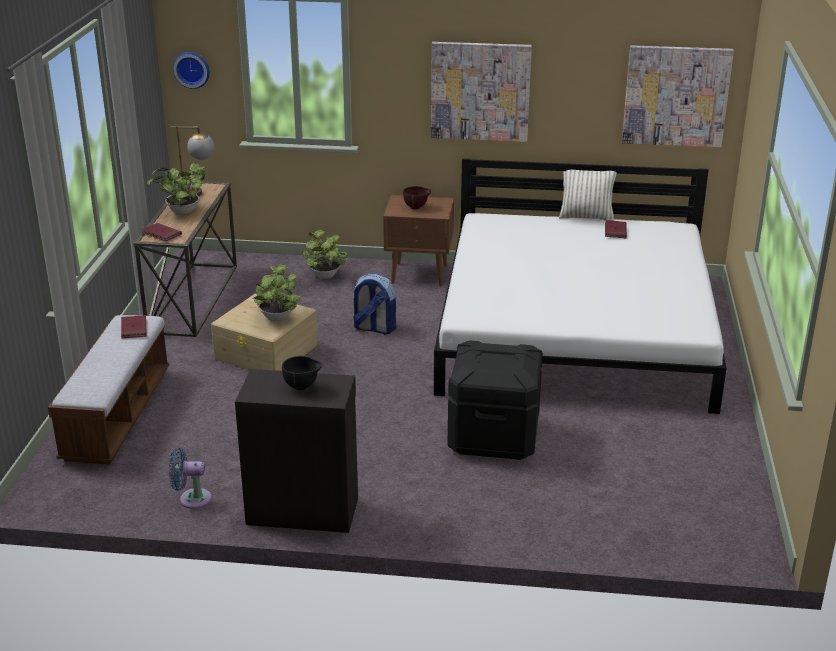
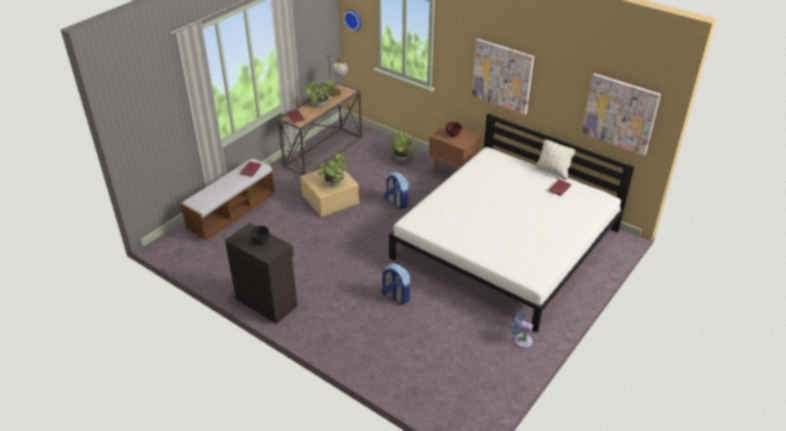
camera: 30 degrees right, 10 degrees up
(192, 499) = (225, 274): blue fan -> blue fan (521, 340)
(493, 437) = (395, 296): black storage box -> backpack

